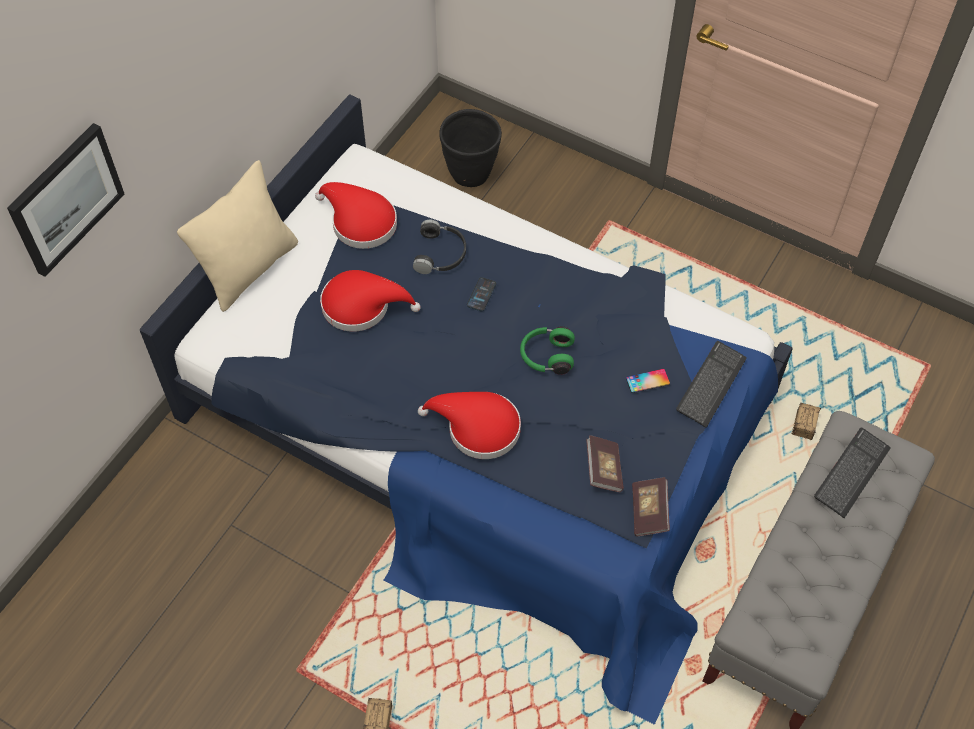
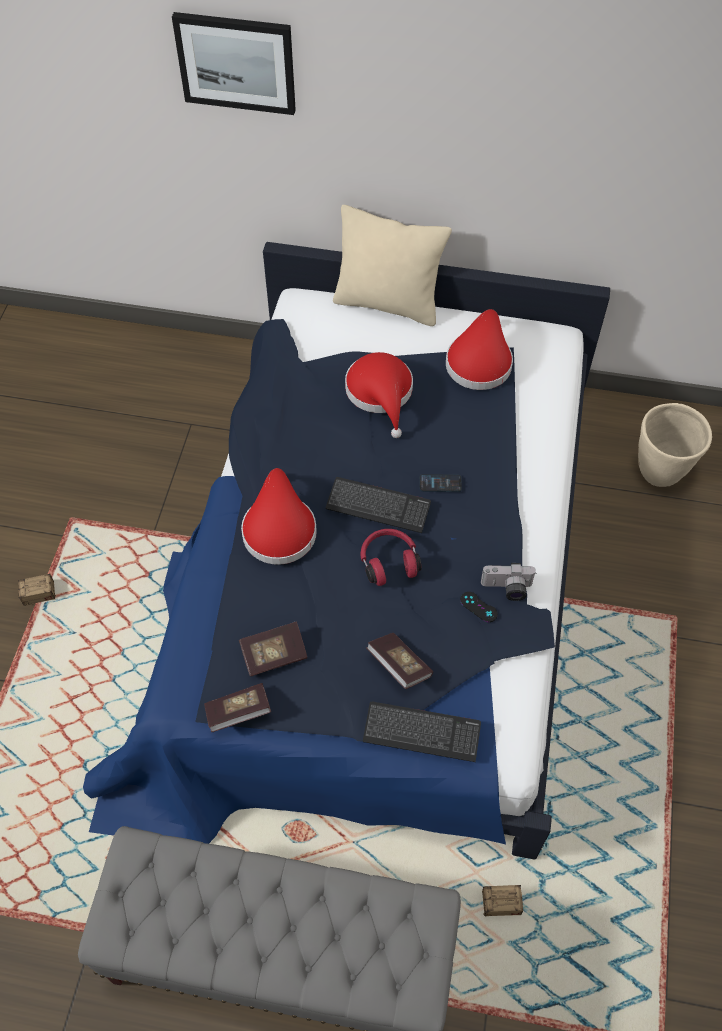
camera: 70 degrees right, 0 degrees up
(441, 254) = (475, 436): black headphones -> none
(471, 175) = (659, 473): black planter -> beige planter
(546, 356) = (388, 561): green headphones -> red headphones
(604, 285) = (507, 589): none -> camera
(613, 309) = (478, 607): none -> black game controller
(647, 381) = (399, 666): phone -> book
(851, 473) = (369, 926): keyboard -> keyboard (378, 506)

